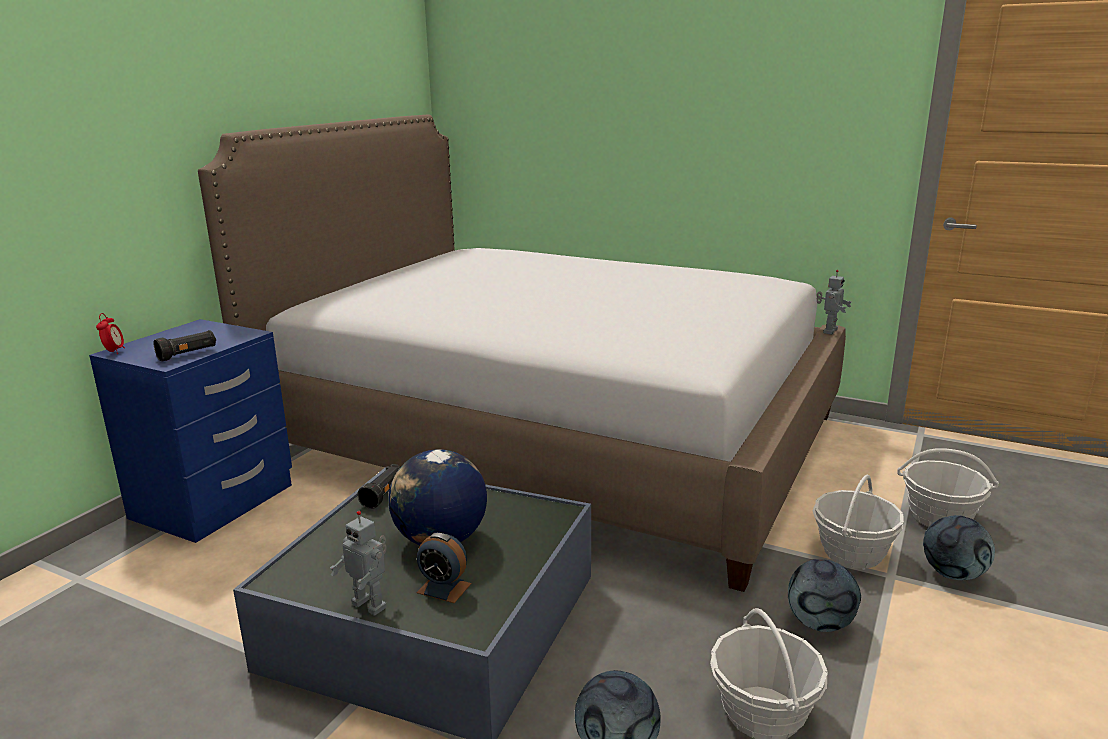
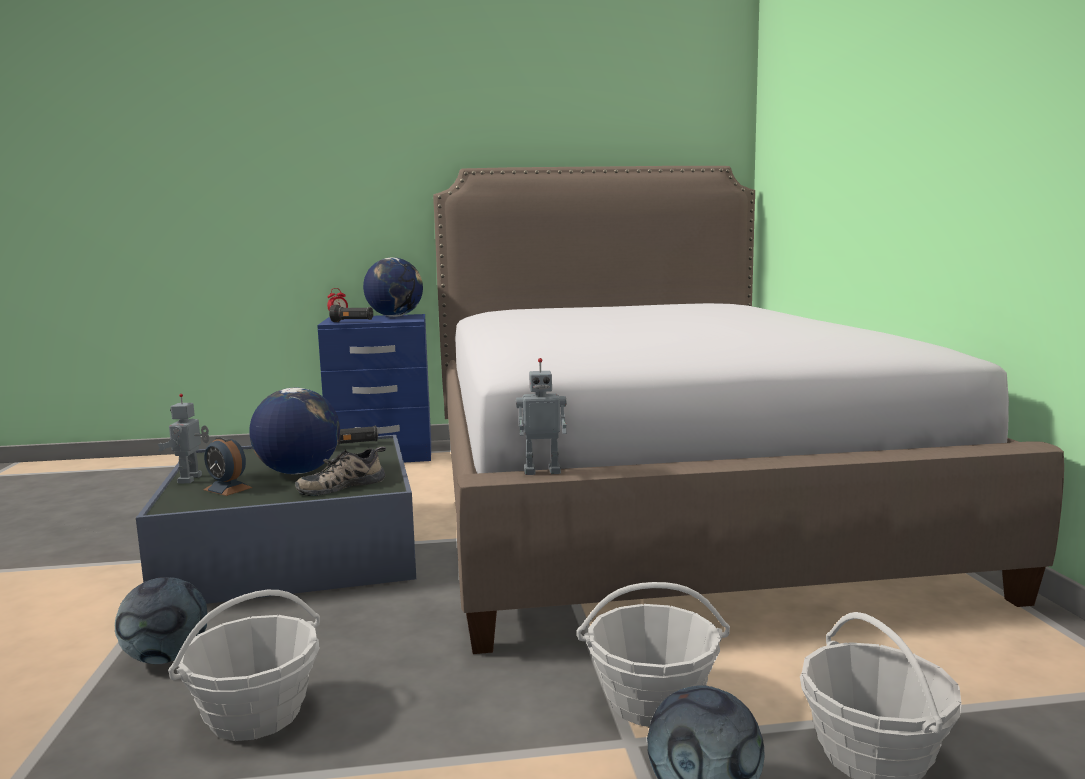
camera: 55 degrees right, 10 degrees down
(189, 332) = (395, 316): none -> globe
(444, 588) = (227, 488): alarm clock -> alarm clock turned 45 degrees counterclockwise
(519, 528) = (342, 485): none -> shoe
(819, 623) = (454, 712): football -> none
(829, 331) = (1010, 445): toy robot -> toy robot (542, 471)

